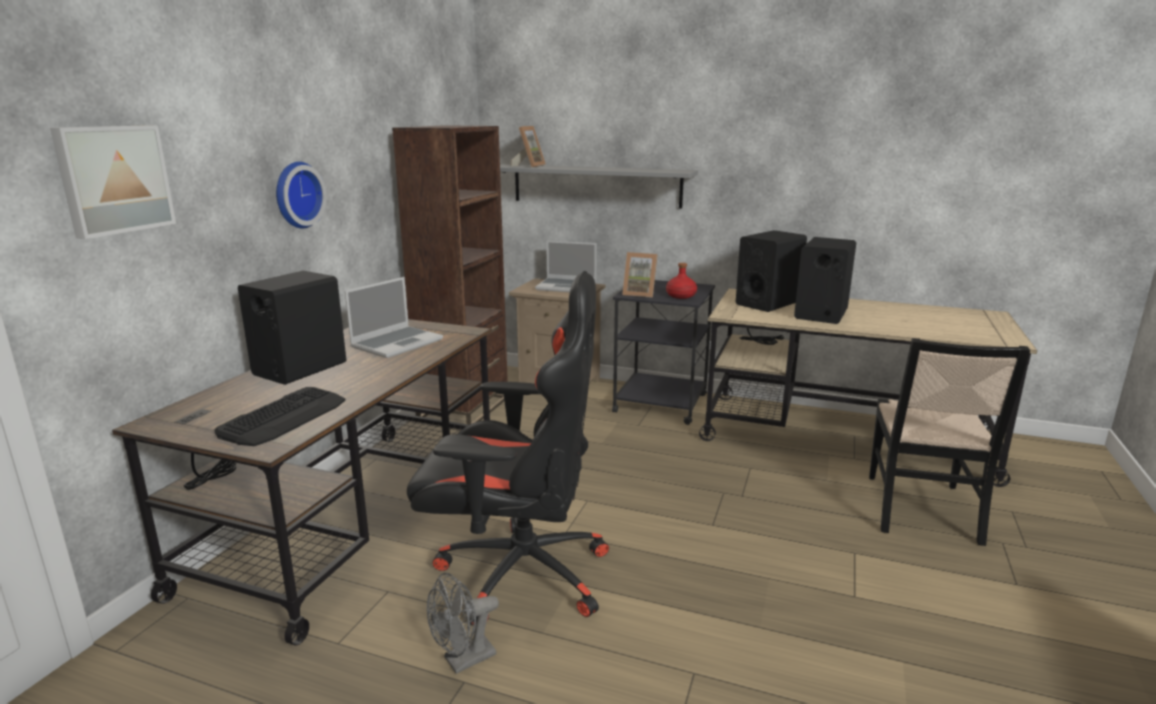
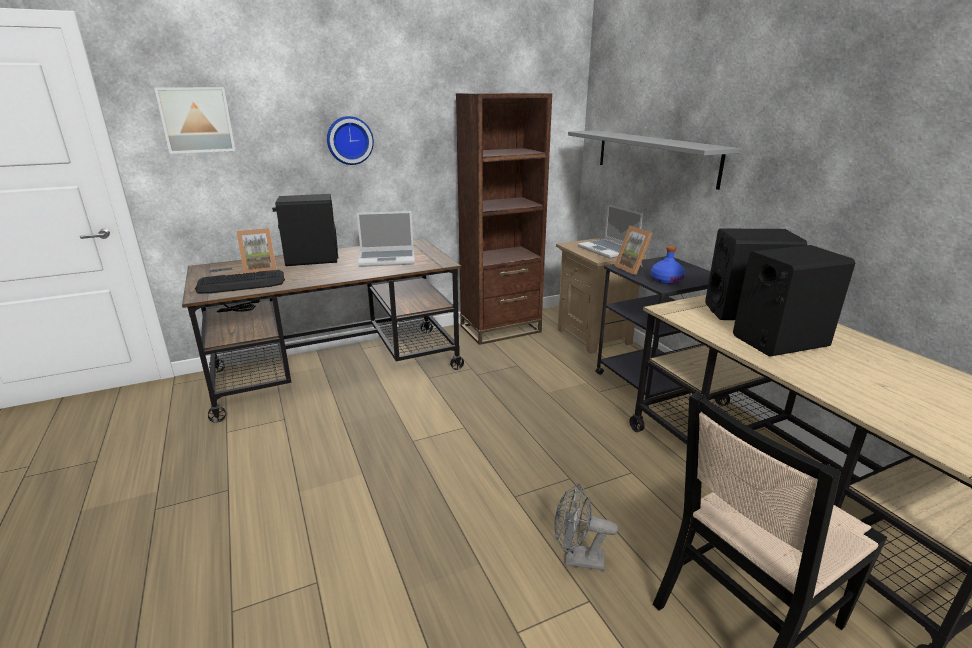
camera: 45 degrees right, 5 degrees up
(463, 661) = (246, 479): grey fan -> grey fan (577, 559)
(511, 573) = (345, 446): black office chair -> none
(529, 166) = (603, 133): picture frame -> picture frame (260, 270)
(680, 296) = (666, 280): red bottle -> blue bottle

